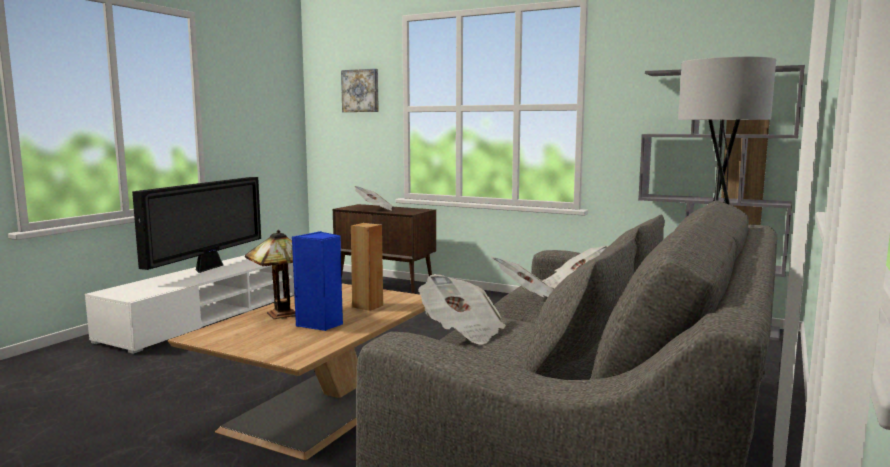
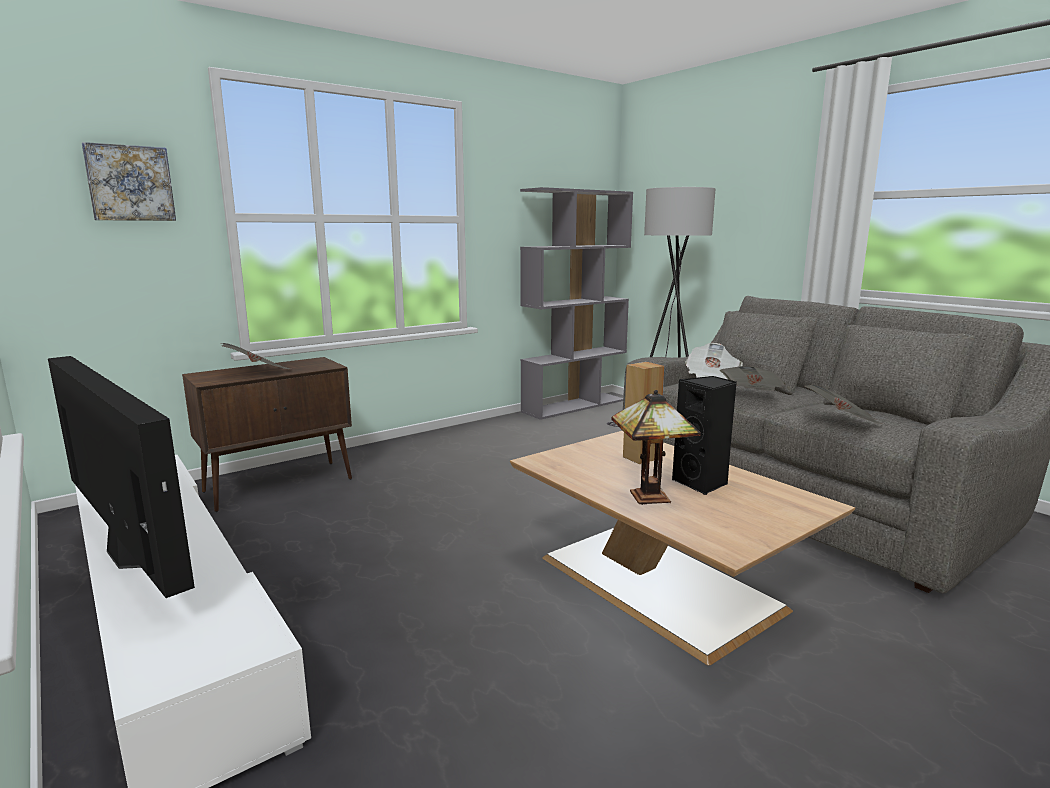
camera: 65 degrees left, 5 degrees up
(321, 324) = (702, 483): blue speaker -> black speaker

